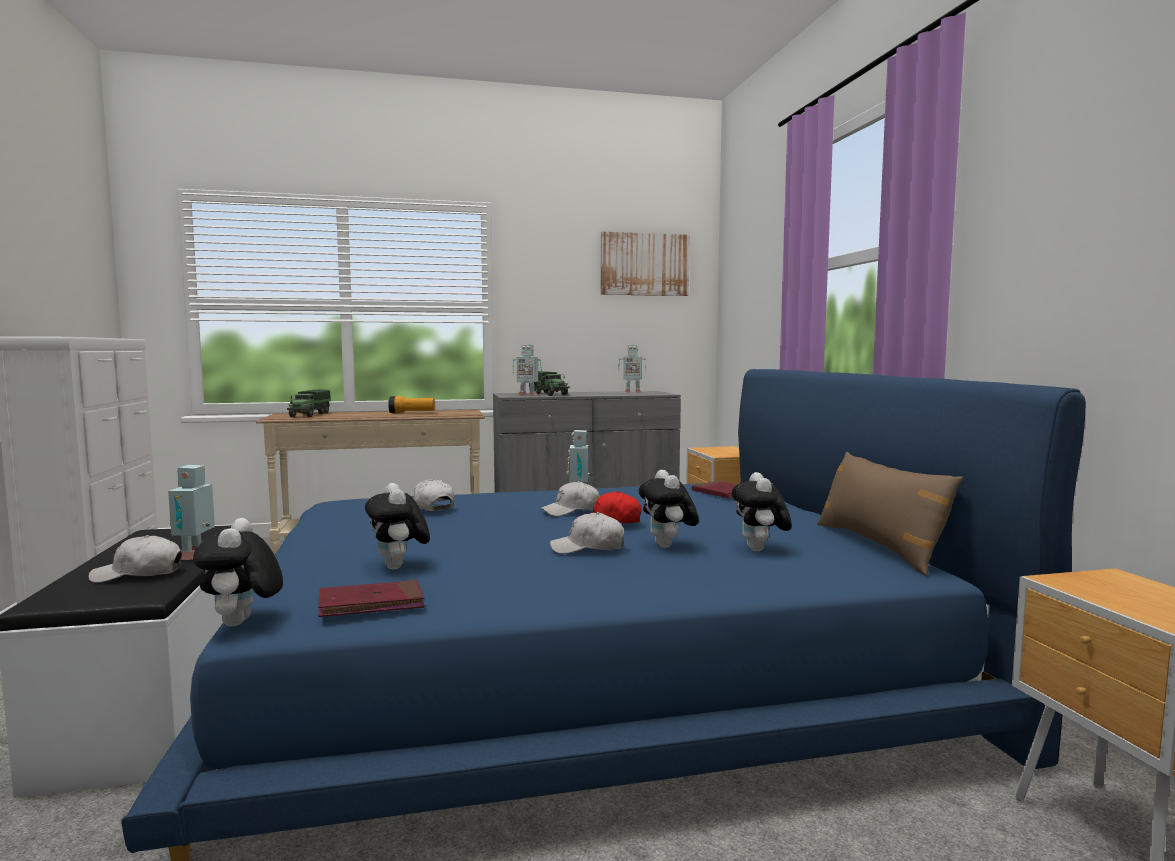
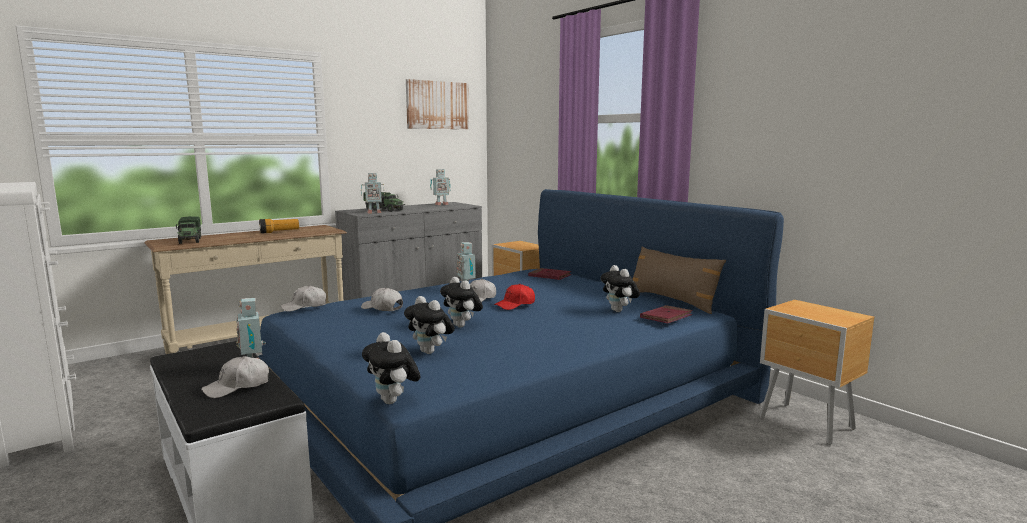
camera: 25 degrees left, 5 degrees up
(371, 604) = (458, 376): red book -> red book (666, 317)
(588, 548) = (529, 323): white cap -> white cap (304, 306)
(668, 546) = (569, 315): plush toy -> plush toy (462, 326)

